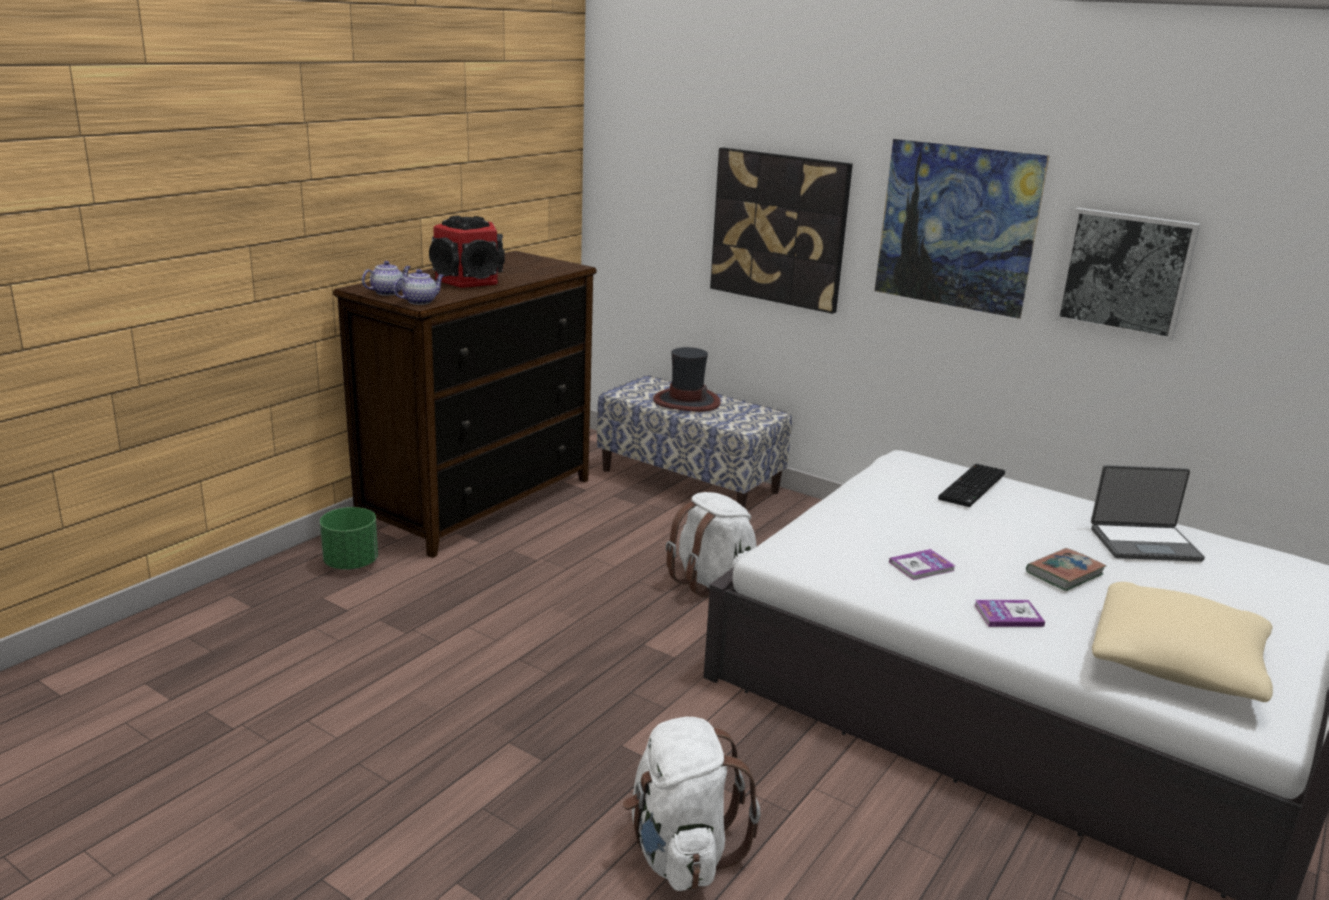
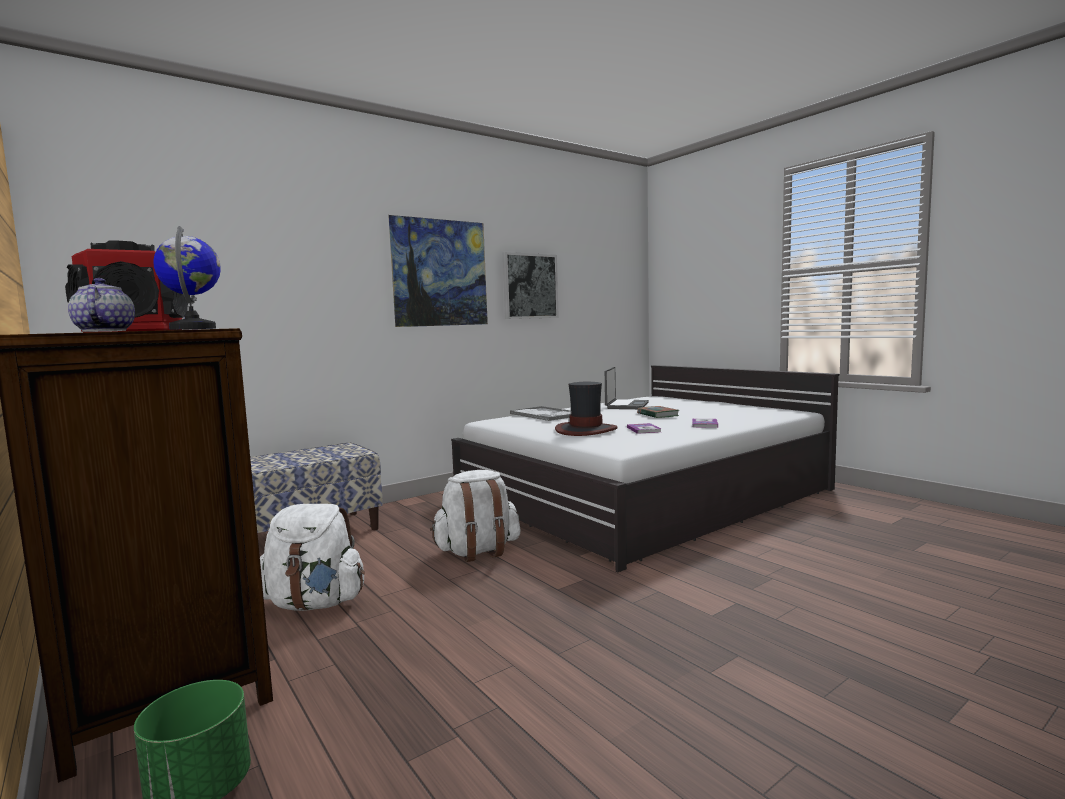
camera: 70 degrees left, 15 degrees down
(420, 301) = (193, 329): teapot -> globe
(681, 853) = (846, 607): white backpack -> white backpack (315, 603)
(686, 401) = (273, 461): hat -> hat (586, 430)
(779, 229) = (306, 292): picture -> none
(973, 487) = (545, 415): keyboard -> tray
(1177, 663) = (748, 413): beige pillow -> none

